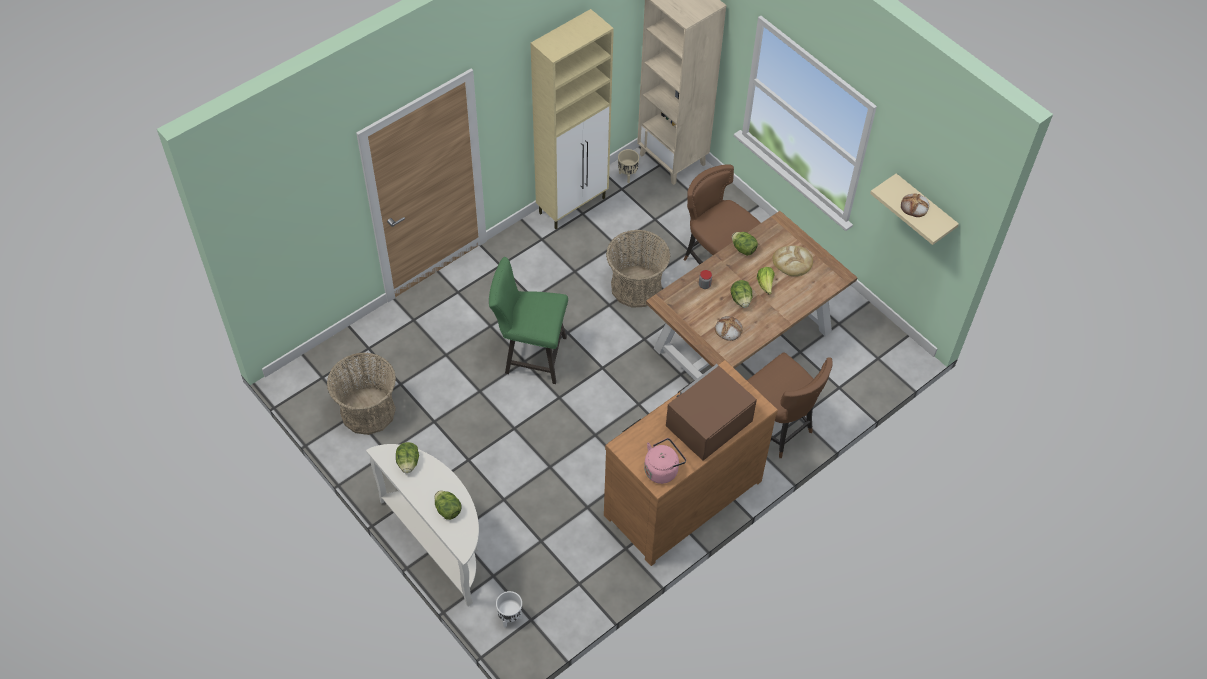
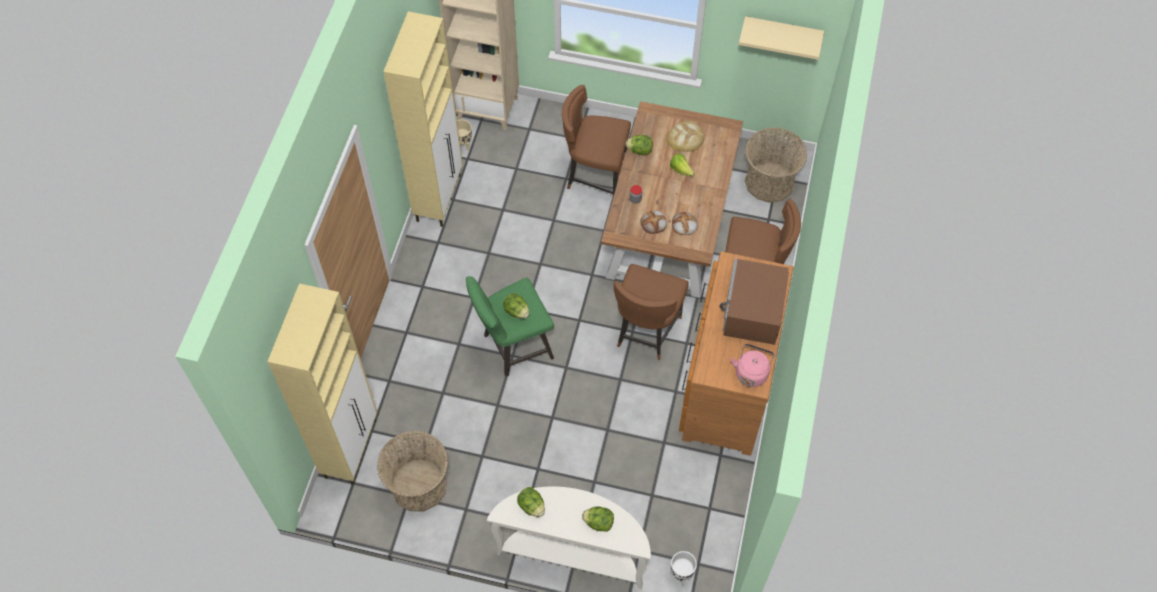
camera: 35 degrees left, 5 degrees up
(343, 351) = (351, 448): none -> beige cabinet
(636, 287) = (549, 235): basket -> basket (769, 182)
(649, 411) = (646, 331): none -> brown chair
(741, 300) = (673, 194): lettuce -> lettuce (516, 311)
(914, 207) = (782, 36): bread -> bread (654, 223)

